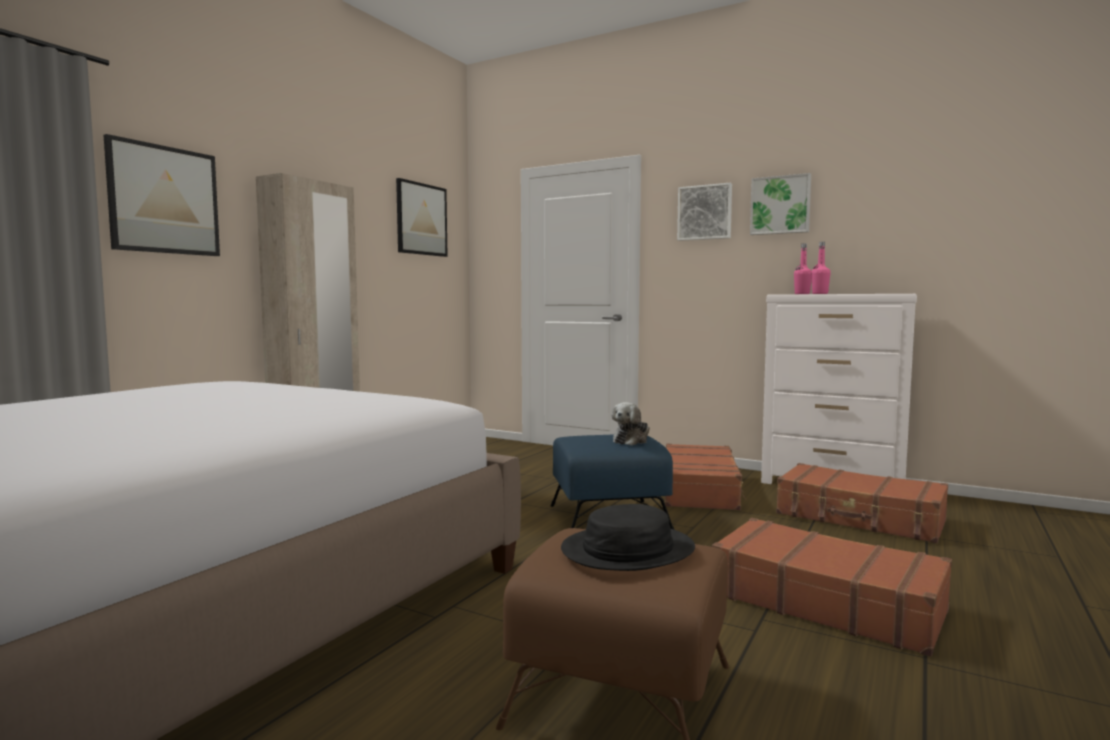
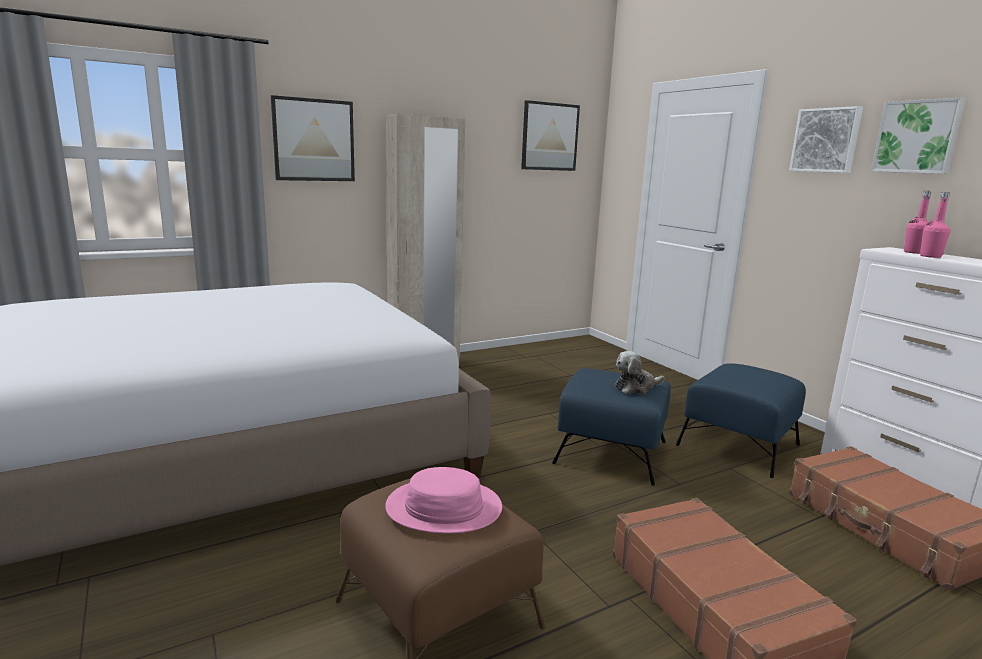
camera: 30 degrees right, 10 degrees up
(628, 550) = (444, 508): black hat -> pink hat
(700, 490) = (739, 444): brown suitcase -> blue ottoman

